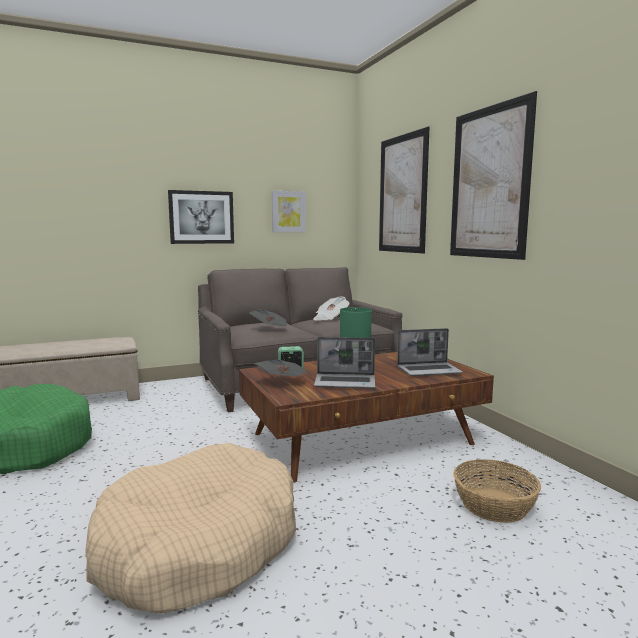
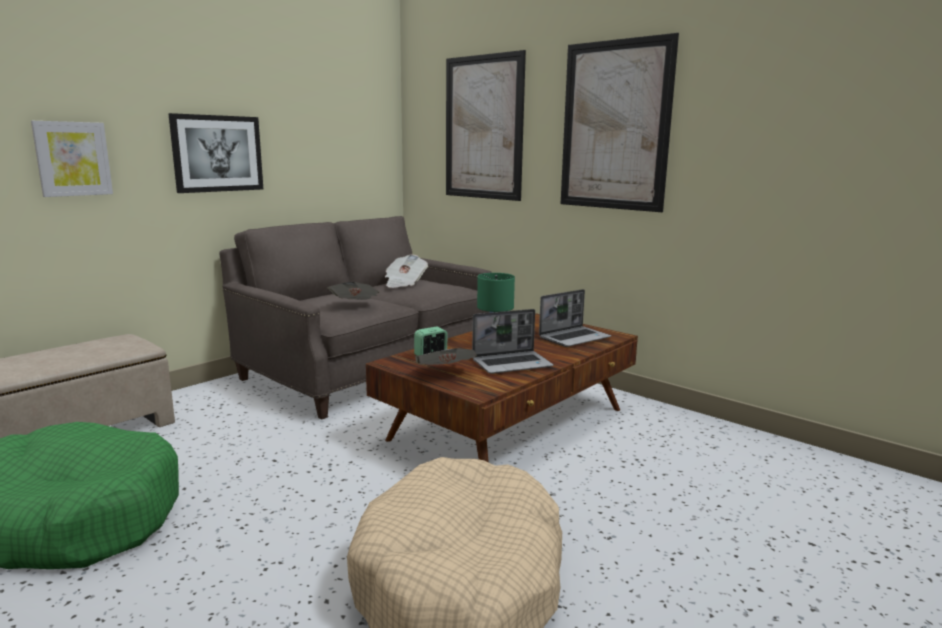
camera: 25 degrees left, 5 degrees up
(288, 211) = (326, 144): picture -> picture (73, 159)
(493, 505) = (689, 467): basket -> none

